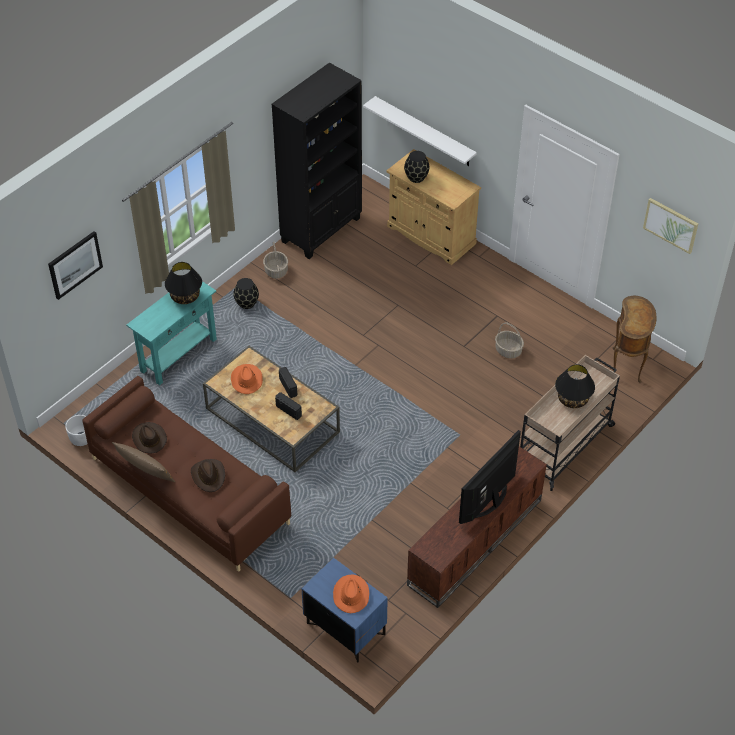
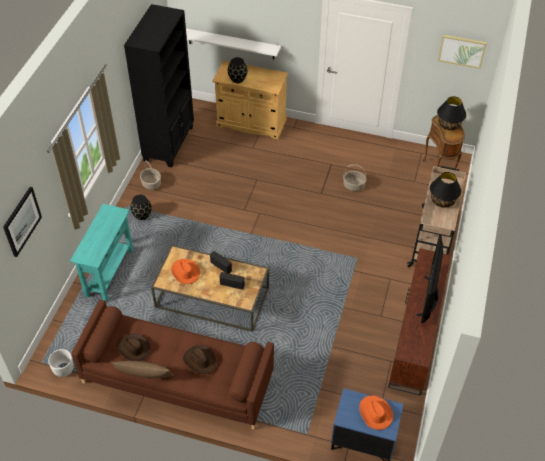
camera: 25 degrees left, 0 degrees up
(185, 296) = (107, 222): black table lamp -> black table lamp (449, 125)

